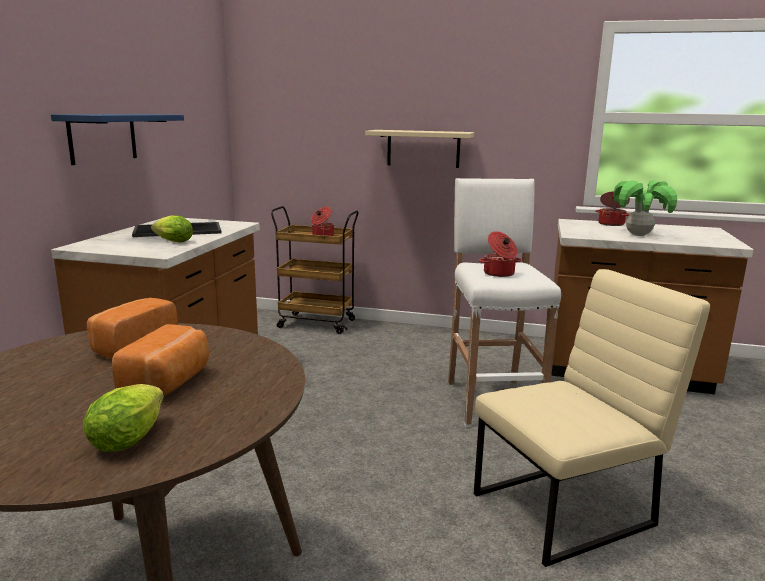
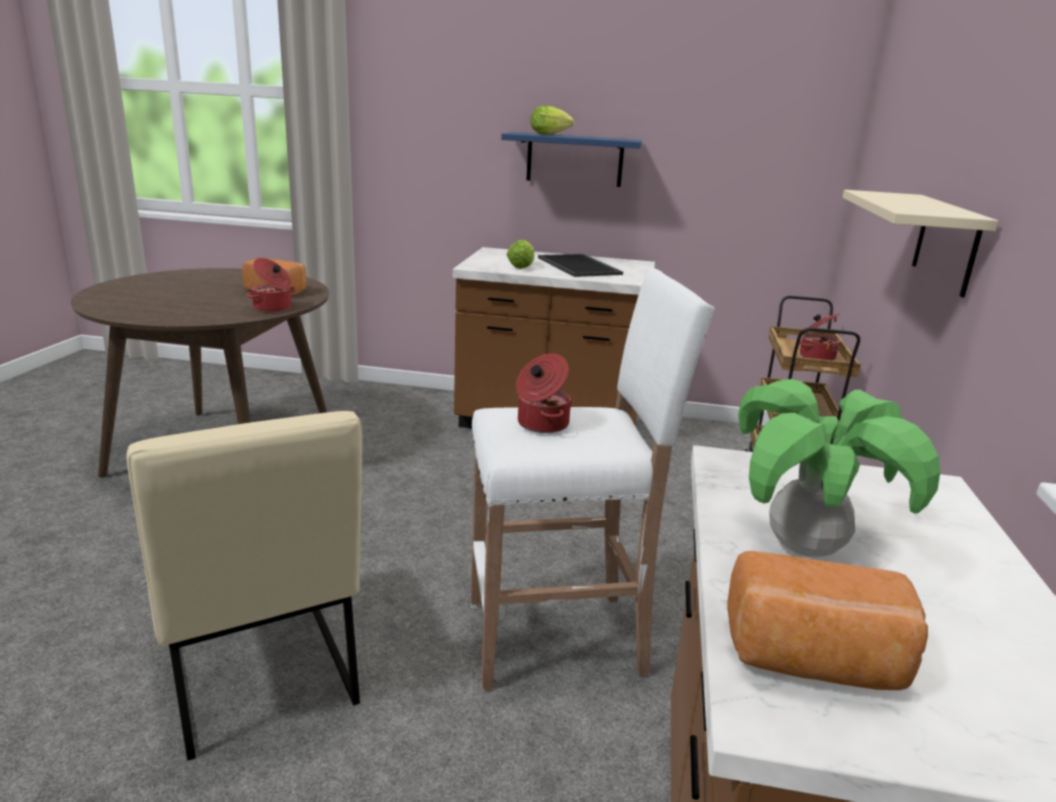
camera: 85 degrees right, 5 degrees up
(131, 437) = (129, 298): lettuce -> lettuce (551, 134)
(169, 383) = (202, 300): bread -> bread (815, 662)
(611, 224) = (962, 540): cooking pot -> cooking pot (273, 308)

